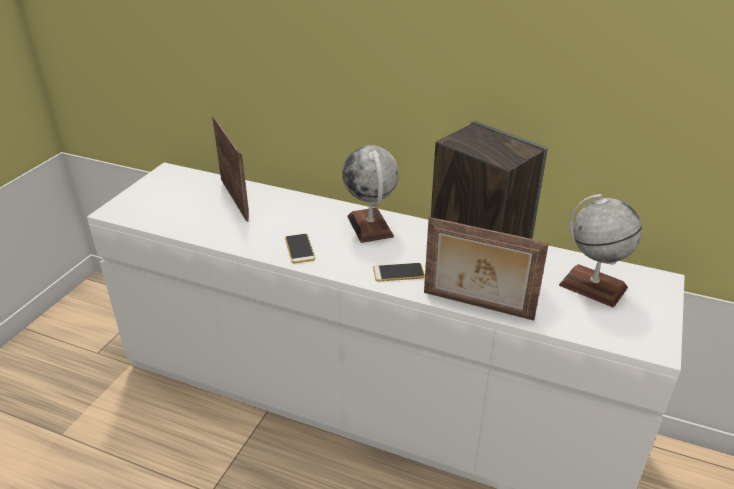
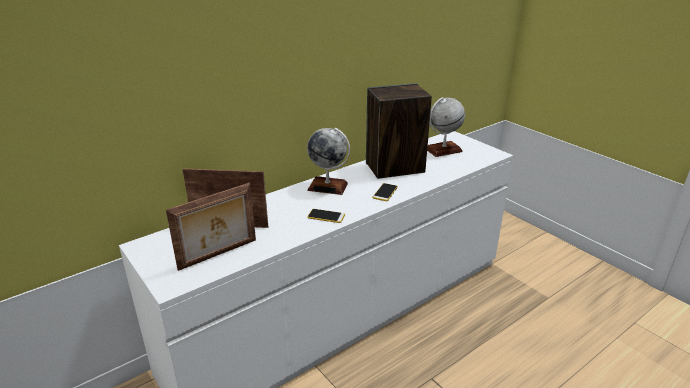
camera: 60 degrees left, 5 degrees down
(477, 306) = (435, 181): picture frame -> picture frame (219, 255)

